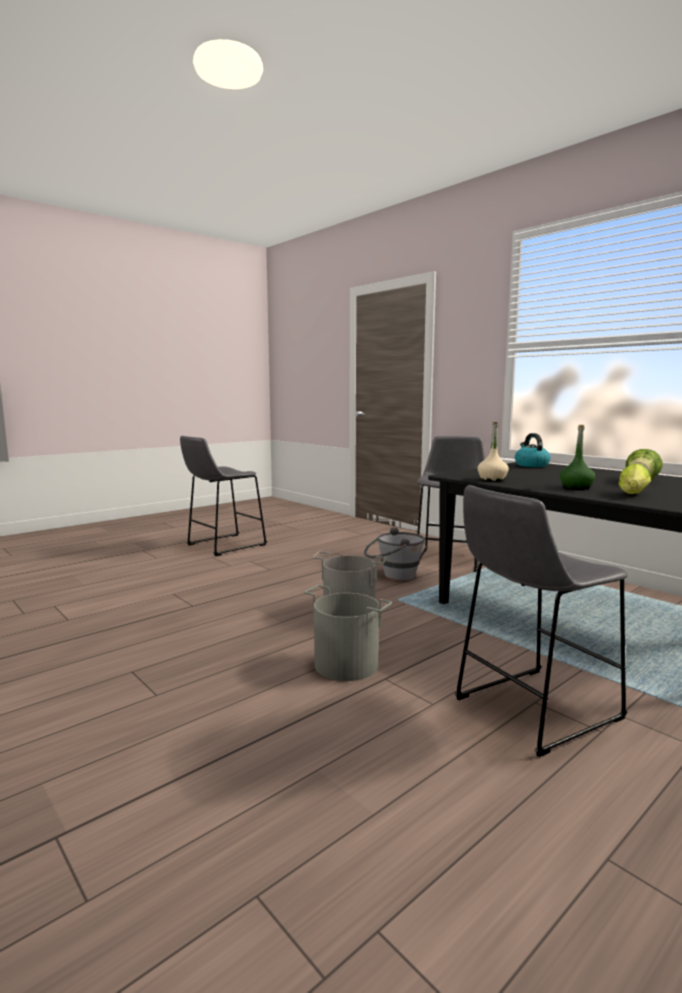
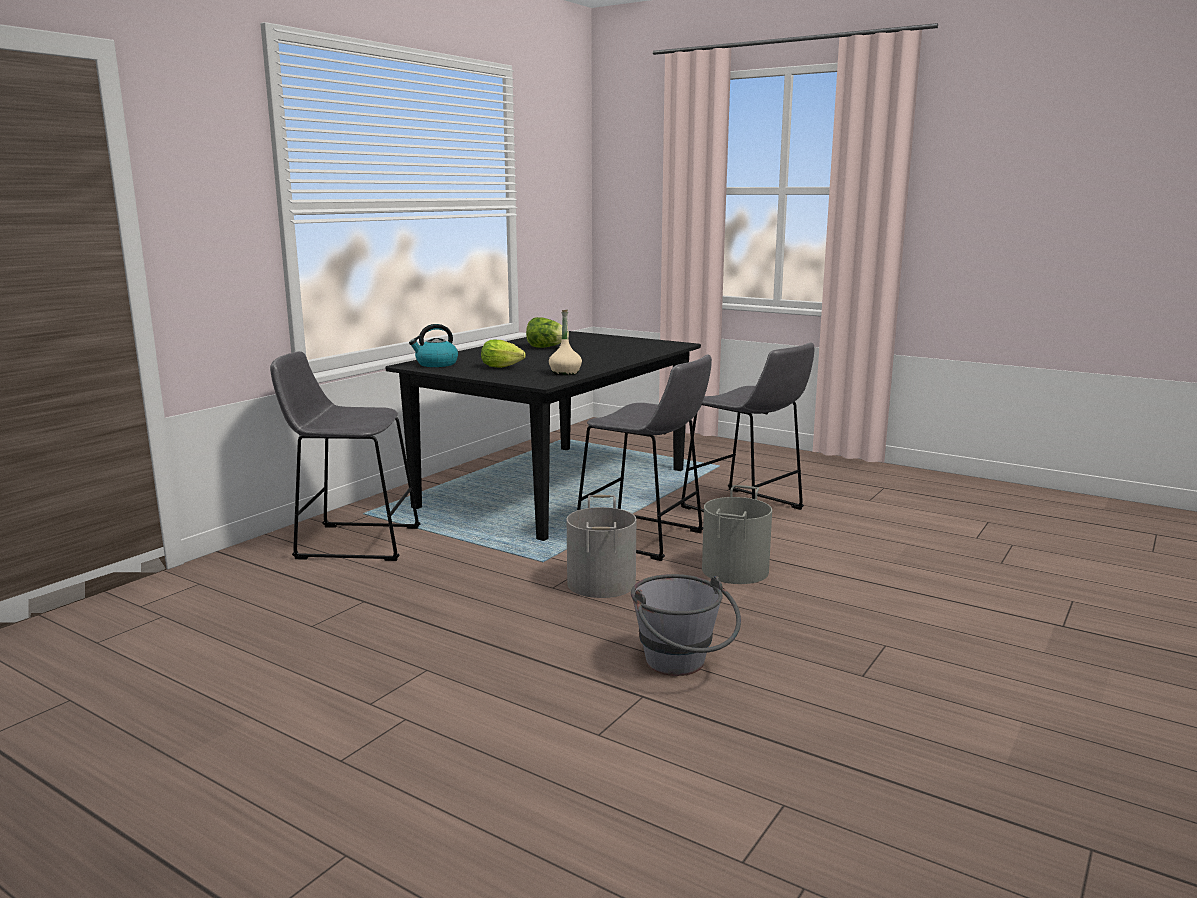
camera: 105 degrees left, 5 degrees up
(222, 545) = (224, 775): grey stool -> grey stool (644, 538)
(393, 576) = (444, 571): grey bucket -> grey bucket (682, 667)
(576, 487) = (598, 358): green bottle -> none
(633, 495) = (624, 351): lettuce -> lettuce (504, 367)

